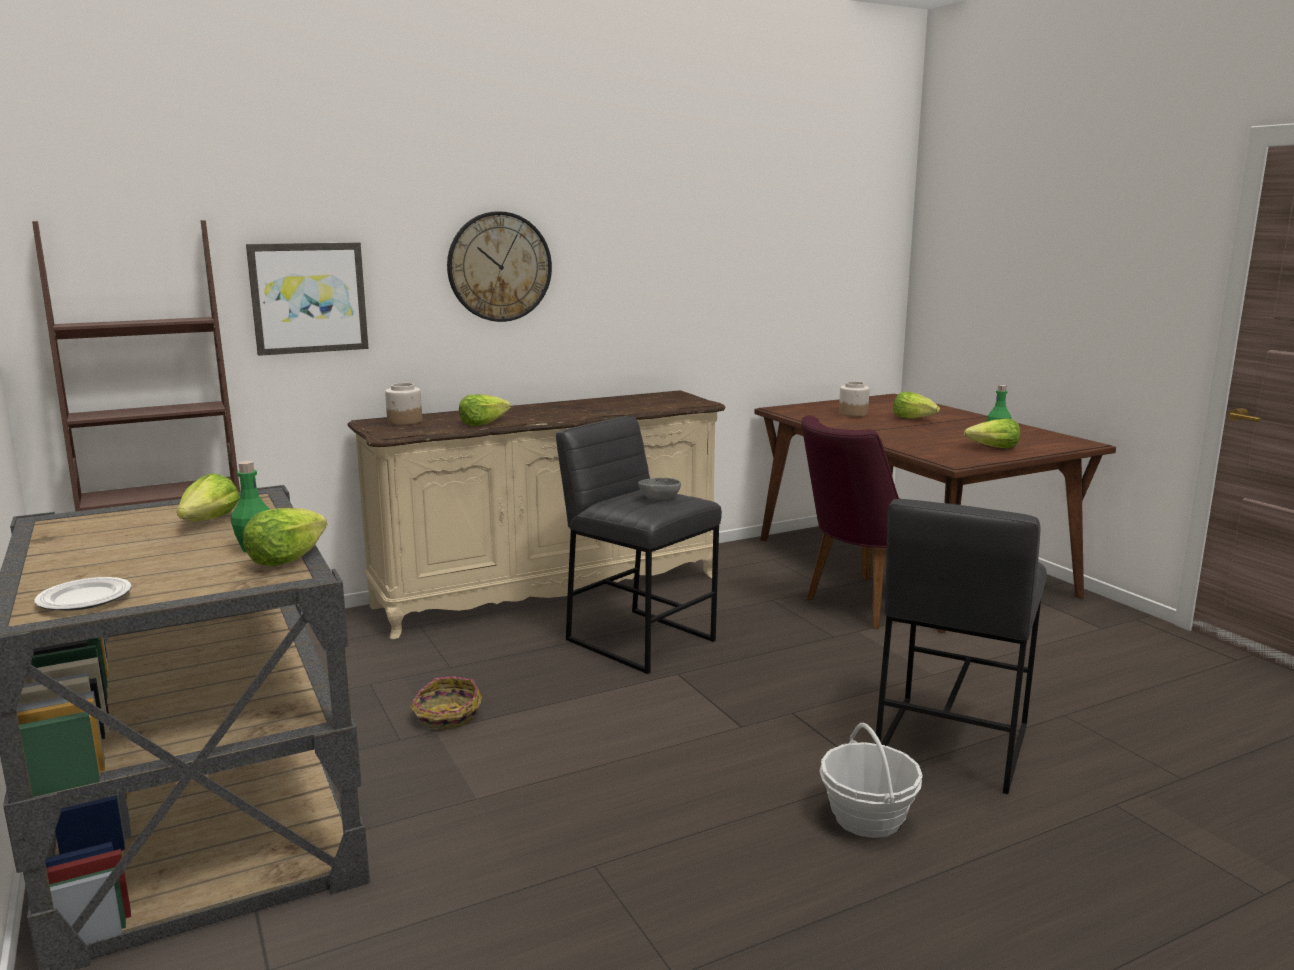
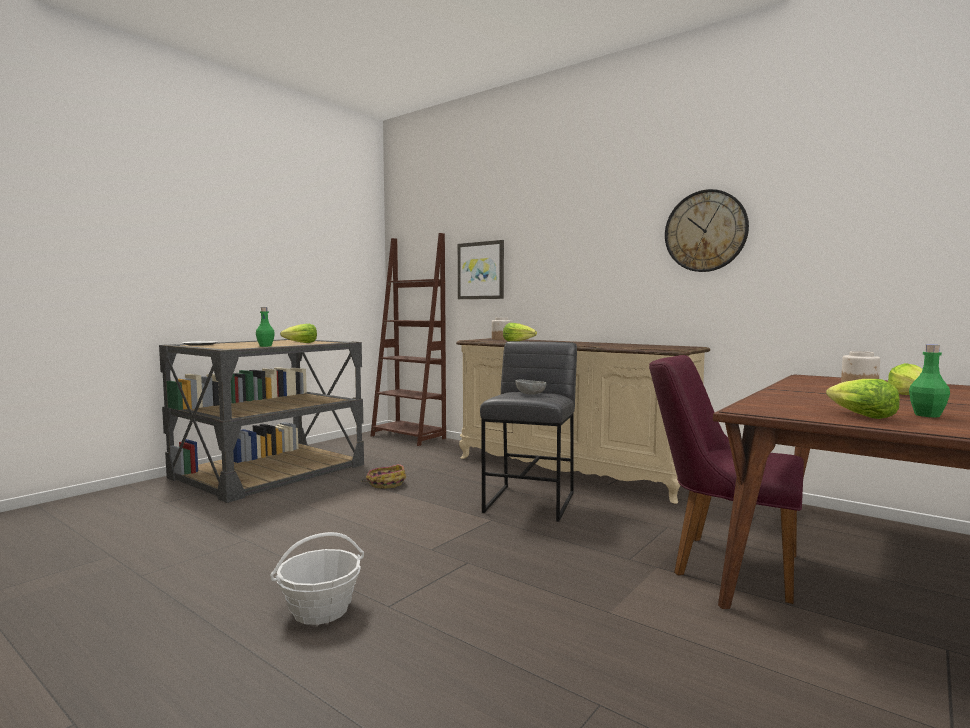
camera: 65 degrees right, 10 degrees down
(285, 560) = (248, 347): lettuce -> none
(499, 267) = (575, 250): wall clock -> wall clock (705, 231)
(951, 745) = (466, 635): grey stool -> none

